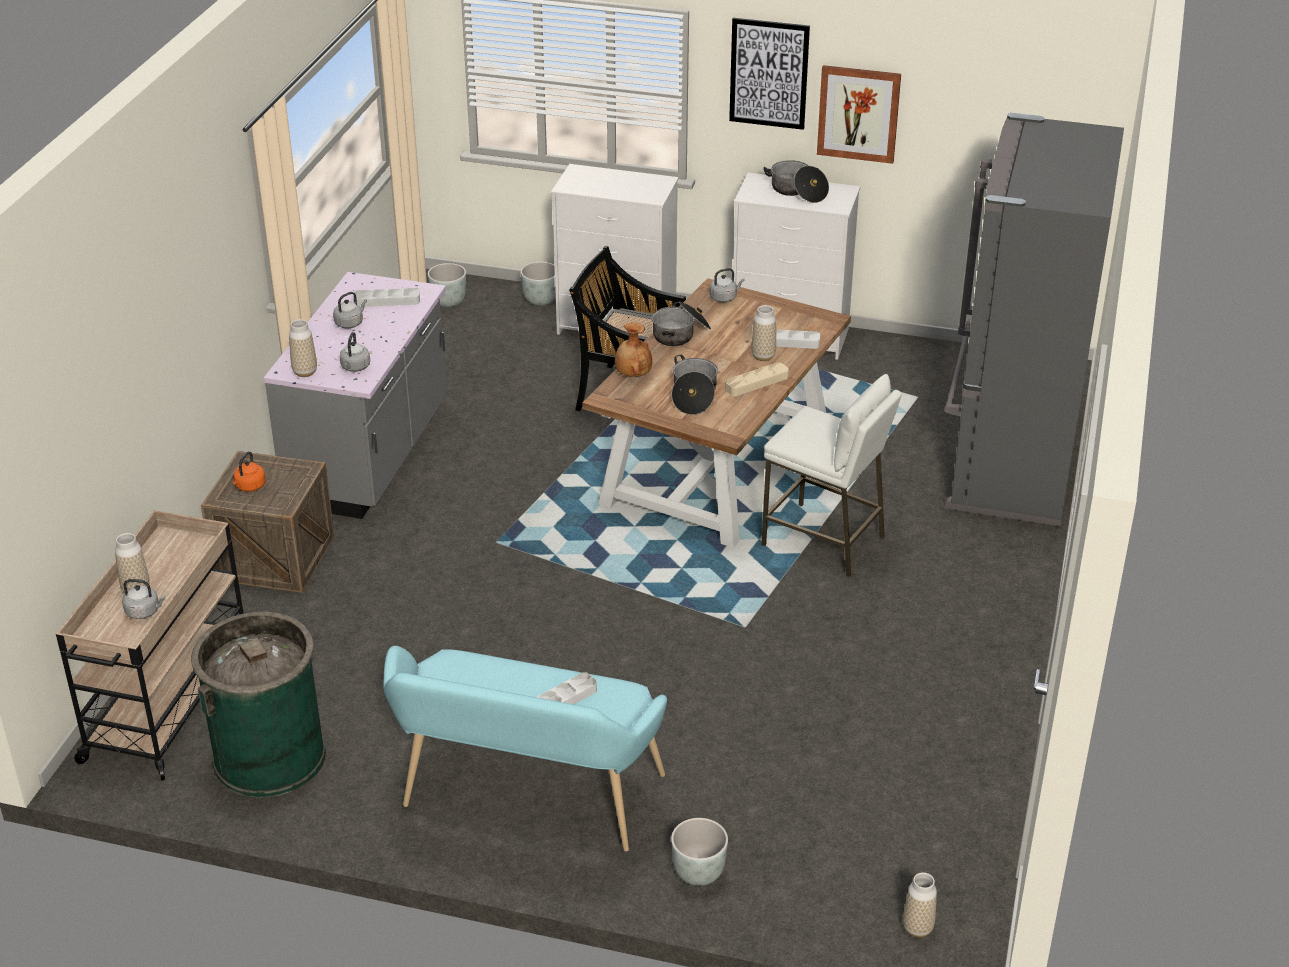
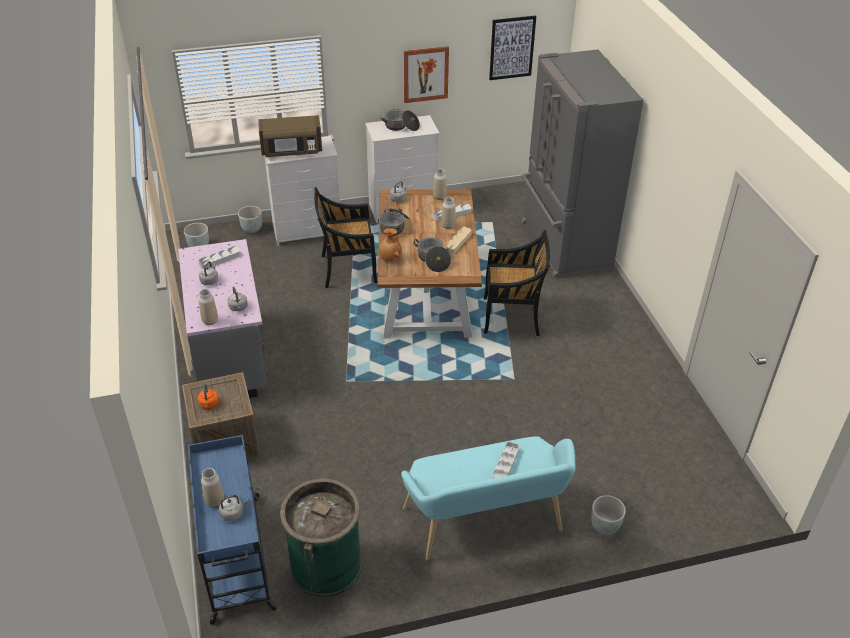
camera: 30 degrees left, 5 degrees up
(169, 702) = (236, 559): beige cart -> blue cart
(601, 183) = (291, 151): none -> brown microwave
(769, 73) = (372, 62): picture -> picture (512, 48)
(824, 541) = (512, 316): white stool -> black chair
(917, 928) = (724, 507): vase -> vase (439, 197)

